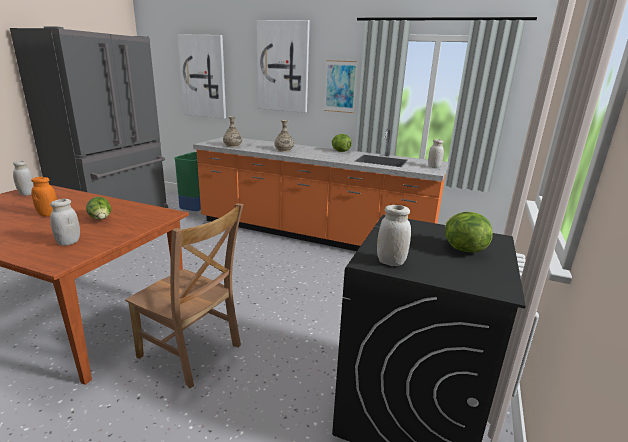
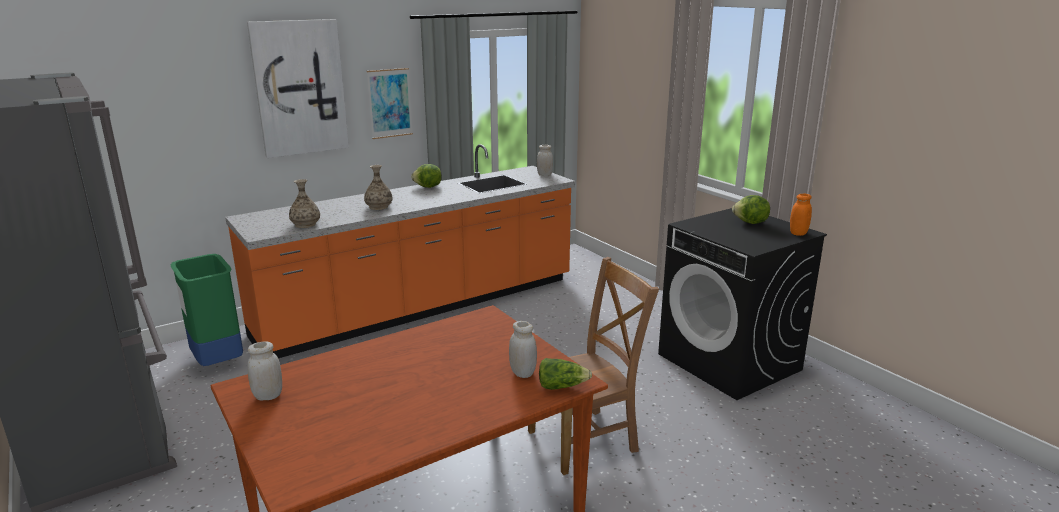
camera: 55 degrees left, 0 degrees up
(48, 214) = (400, 382): orange jar -> orange jar (798, 233)
(101, 219) = (462, 351): lettuce -> lettuce (561, 386)
(203, 77) = (136, 125): picture -> none
(390, 262) = (757, 244): white jar -> none

